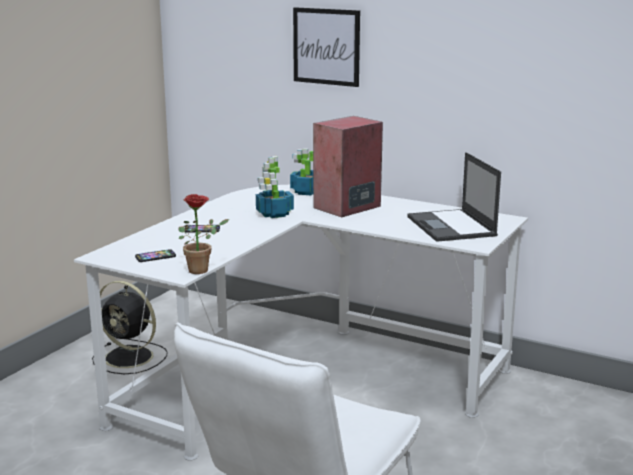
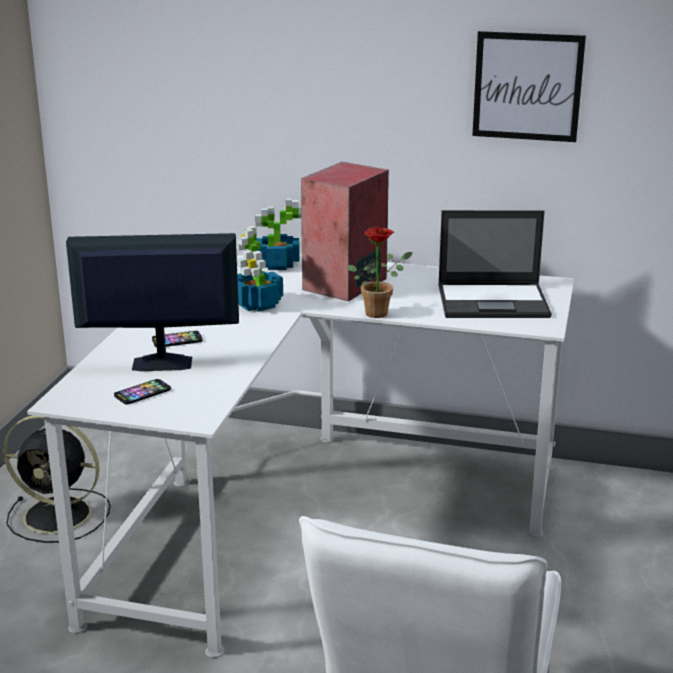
camera: 15 degrees left, 5 degrees up
(180, 241) = (160, 363): none -> monitor
(202, 270) = (222, 407): potted plant -> potted plant (380, 312)
(326, 46) = (290, 67): picture -> picture (527, 86)
(452, 226) = (494, 301): laptop -> laptop turned 60 degrees counterclockwise

